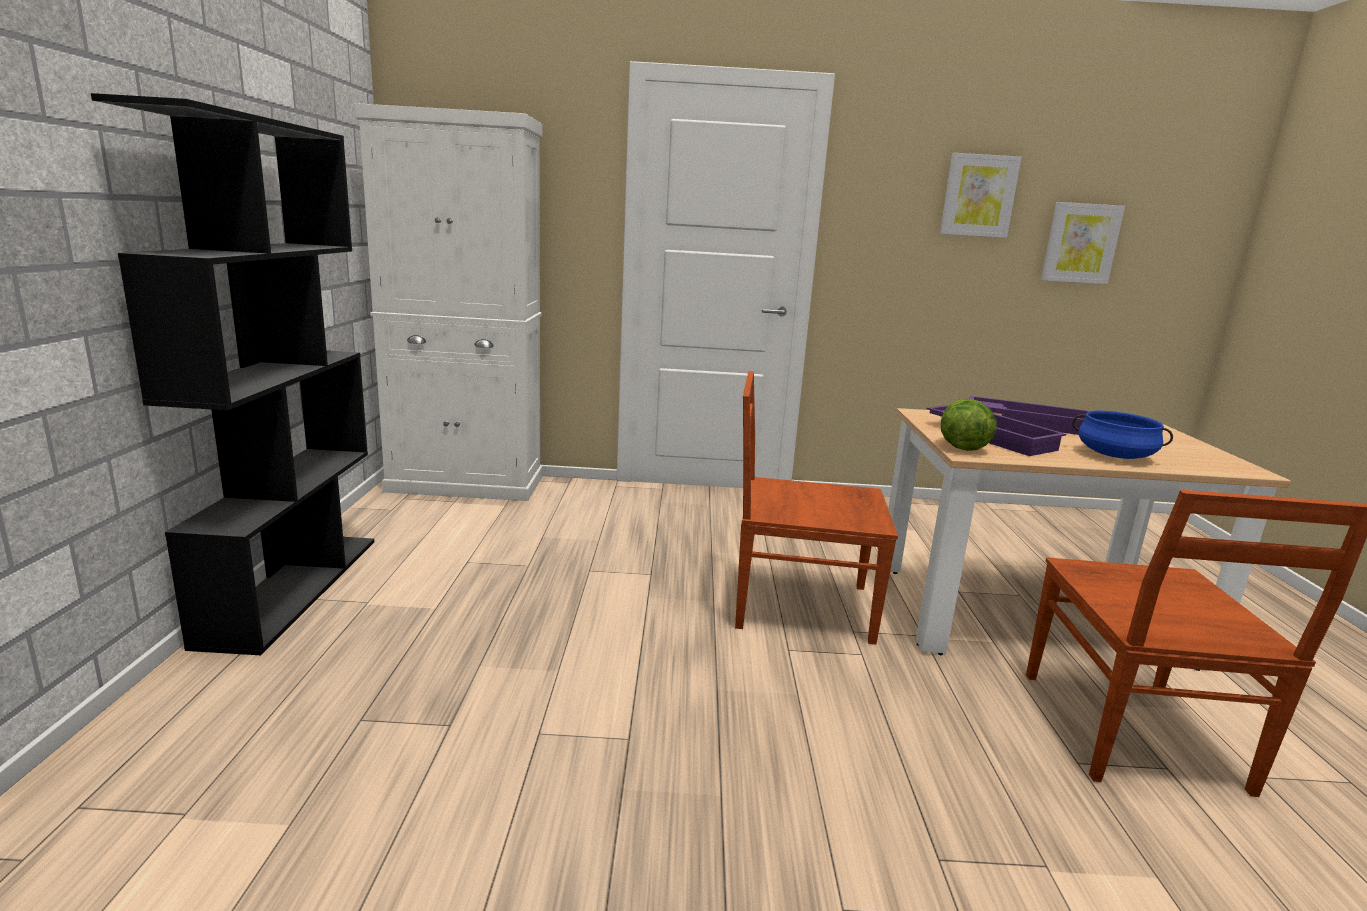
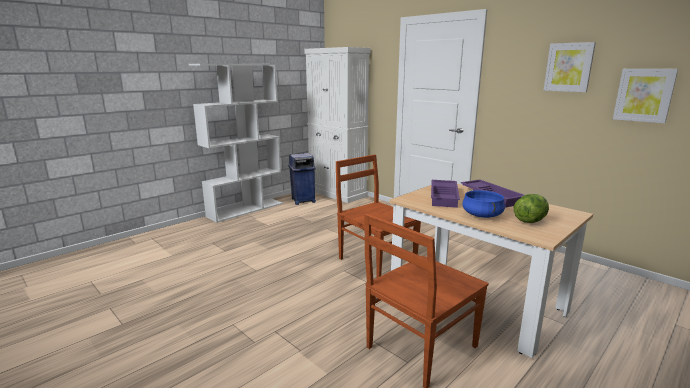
camera: 45 degrees right, 0 degrees up
(292, 587) = (246, 209): black bookcase -> white bookcase
(413, 520) = (302, 200): none -> blue trash can
(962, 447) = (411, 197): lettuce -> lettuce (530, 221)

